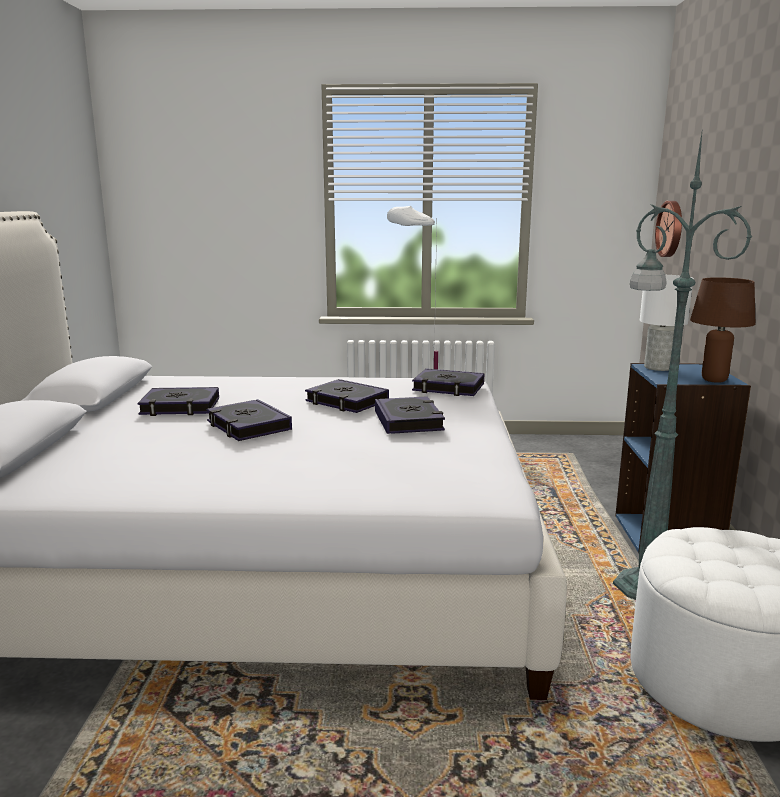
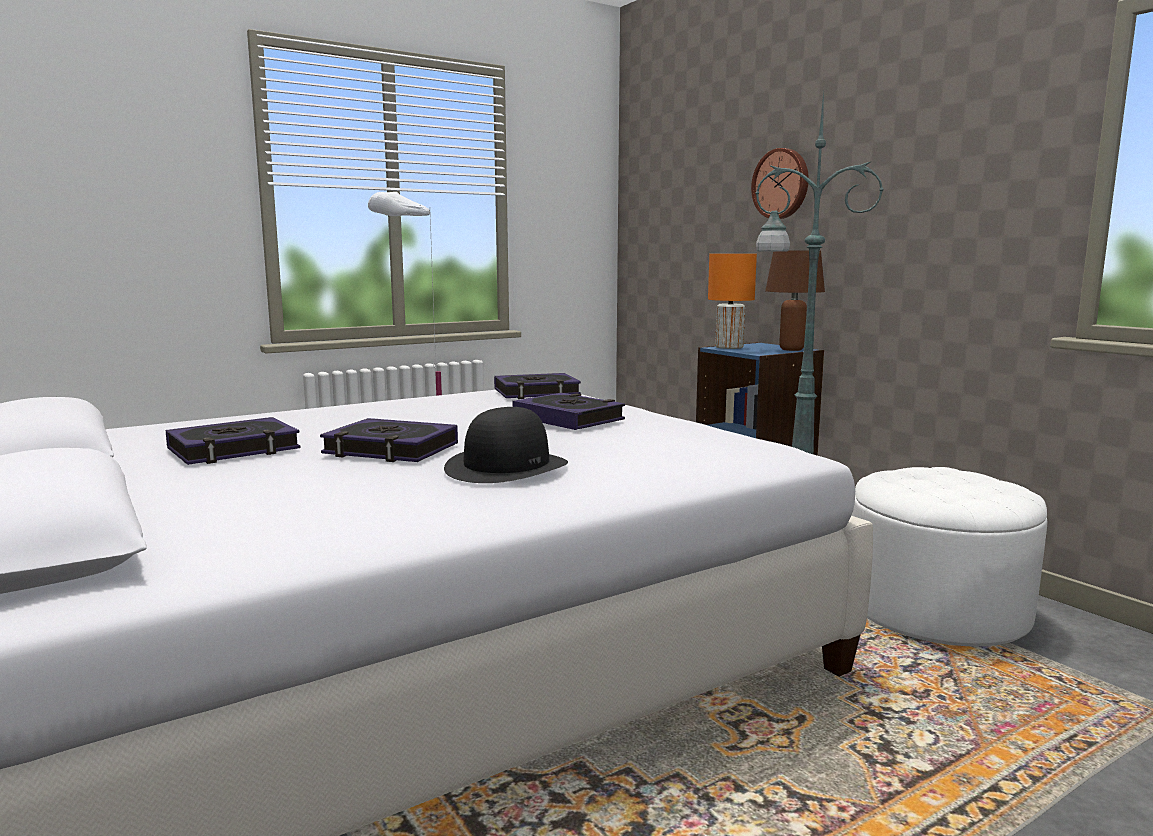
camera: 35 degrees left, 5 degrees down
(276, 458) = (507, 466): none -> black hat
(347, 401) = (454, 415): book -> none
(657, 367) = (728, 347): white table lamp -> orange table lamp
(671, 229) = (653, 225): wall clock -> wall clock (782, 184)

